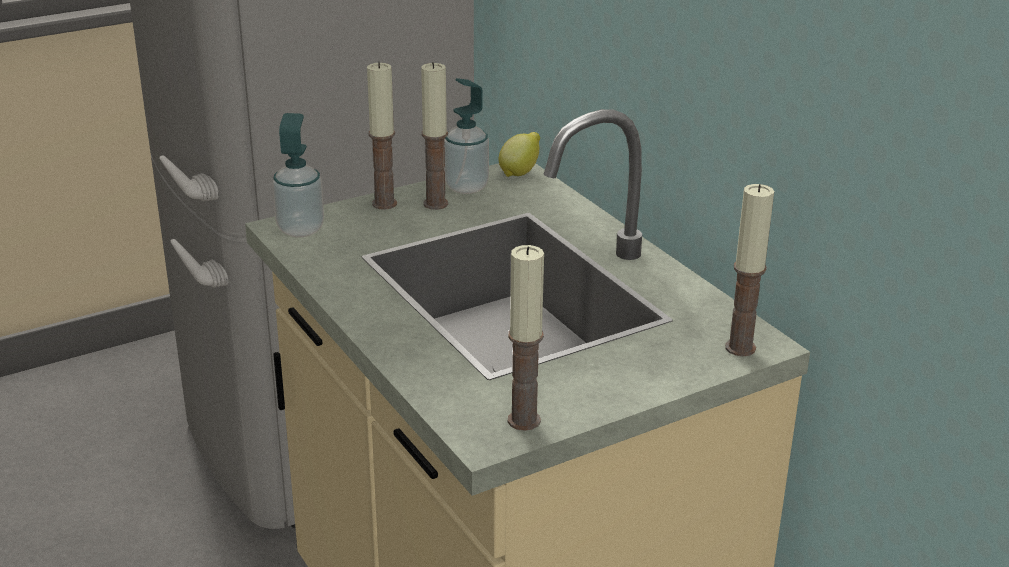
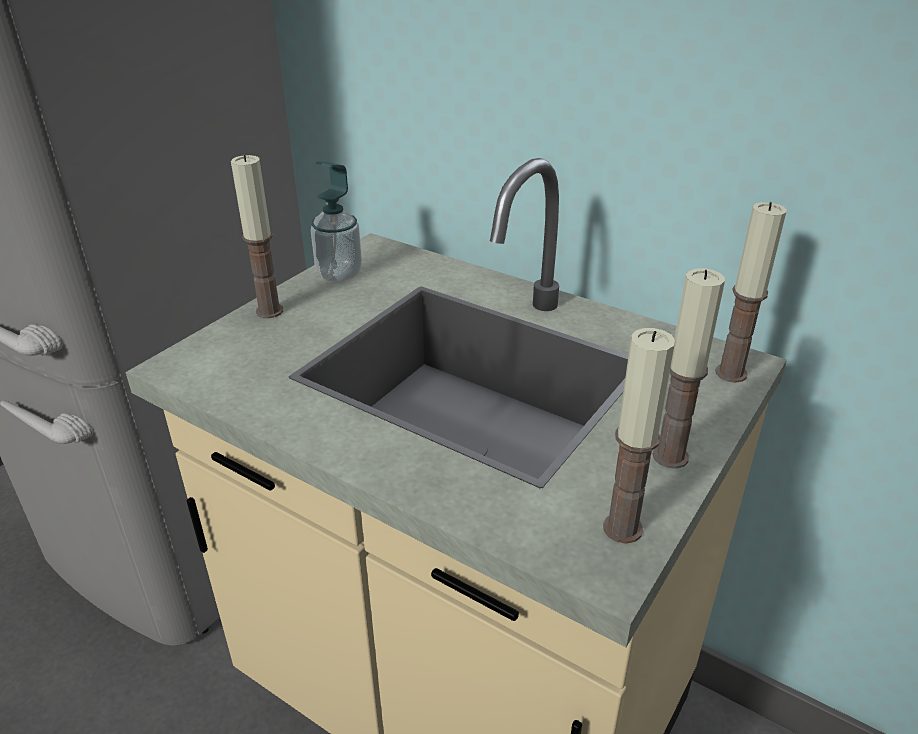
camera: 25 degrees left, 5 degrees up
(300, 229) = (197, 363): soap dispenser -> none
(435, 204) = (322, 299): candle -> candle (670, 456)
(520, 172) = (379, 249): lemon -> none

